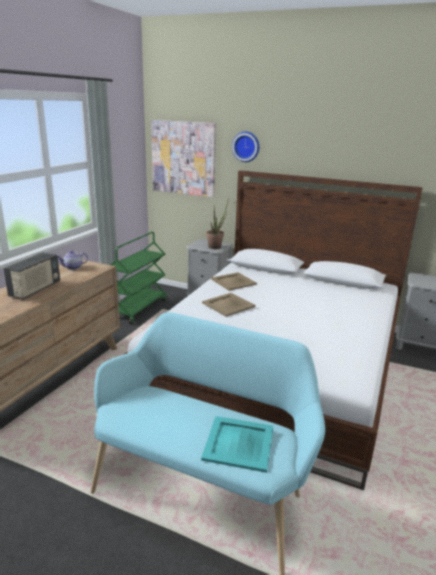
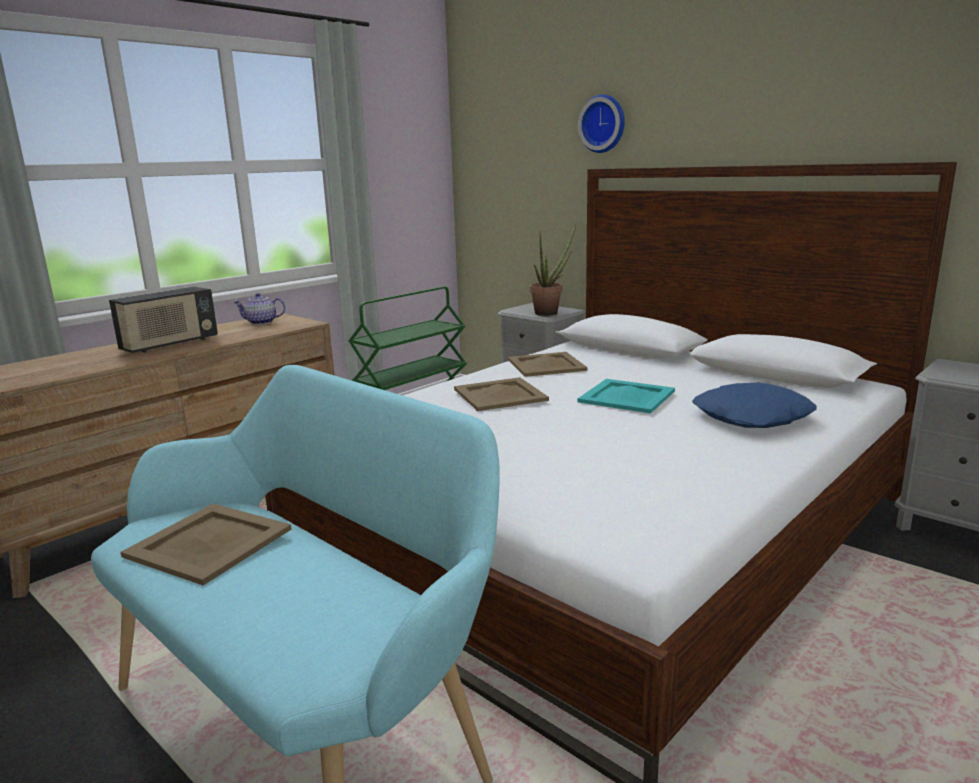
camera: 20 degrees right, 5 degrees down
(159, 412) = (210, 542): none -> beige tray
(183, 158) = (506, 159): picture -> none
(238, 442) = (298, 614): turquoise tray -> turquoise tray (626, 396)
(350, 309) = (753, 417): none -> blue pillow

